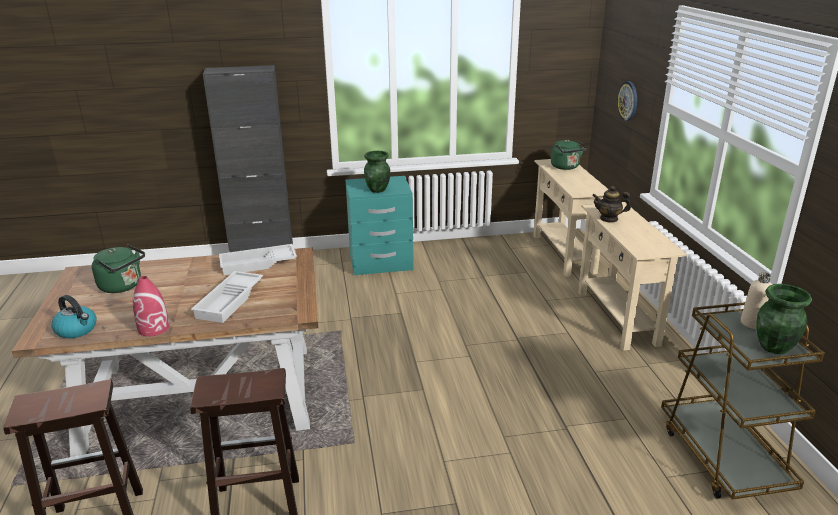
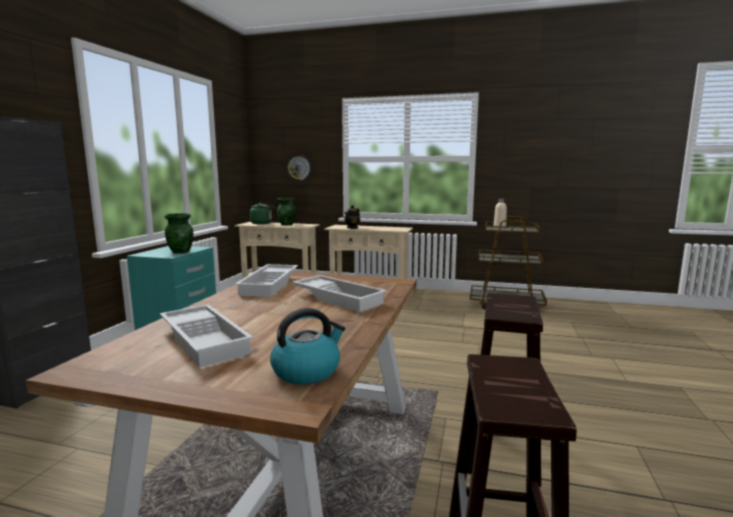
camera: 65 degrees left, 15 degrees down
(123, 286) = (206, 340): green kettle -> white tray
(154, 328) = (361, 329): red vase -> none
(774, 347) = (522, 228): green vase -> green vase (287, 224)

